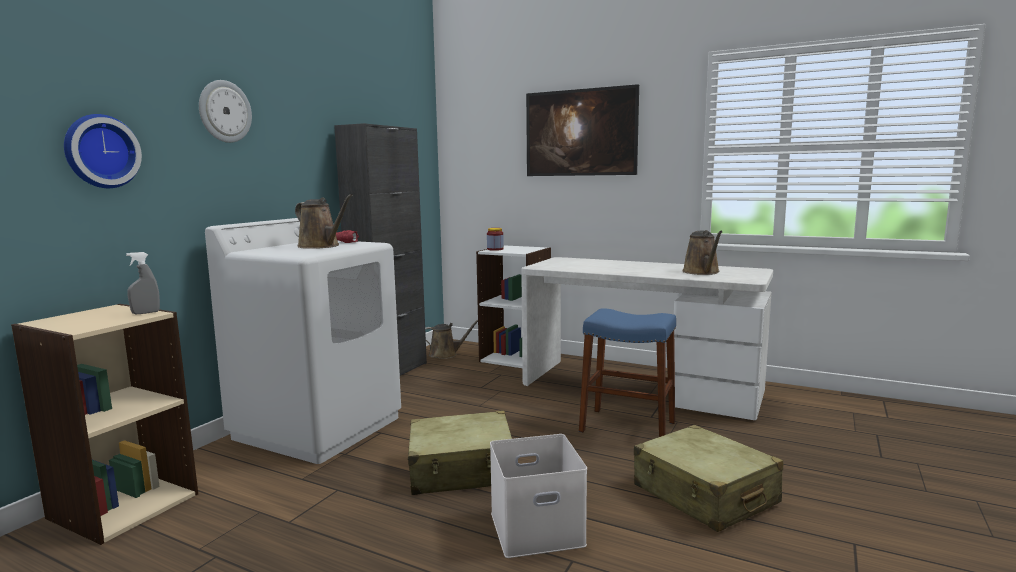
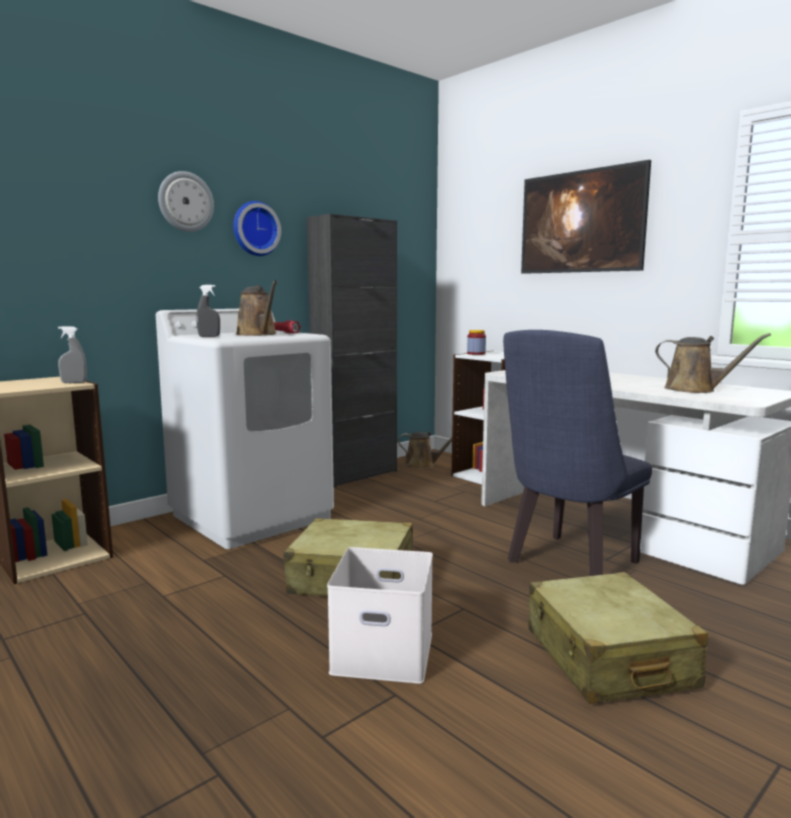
camera: 20 degrees right, 0 degrees up
(100, 151) = (60, 236): wall clock -> wall clock (255, 229)
(277, 252) = (209, 336): none -> grey spray bottle
(627, 426) = (568, 565): blue stool -> blue chair
(702, 272) = (695, 389): brown watering can -> brown watering can turned 75 degrees counterclockwise

